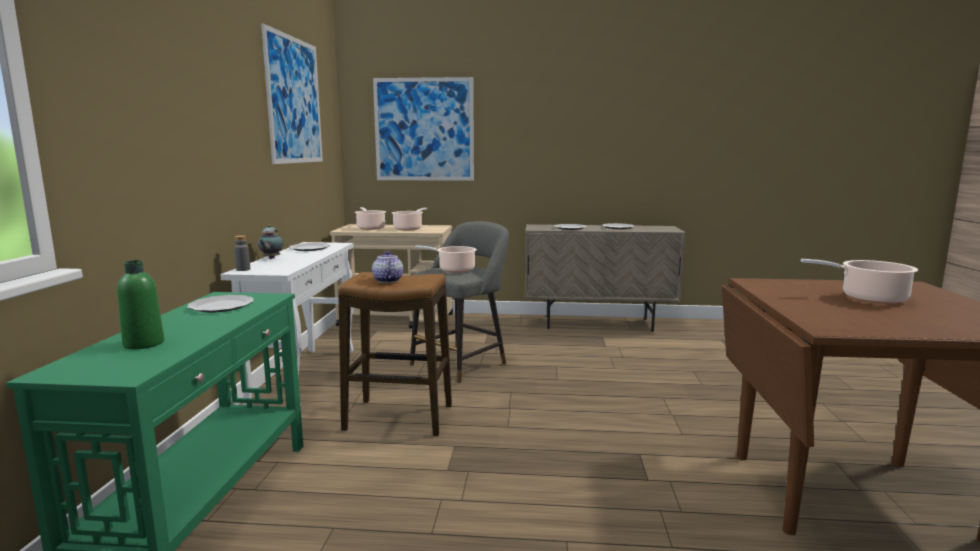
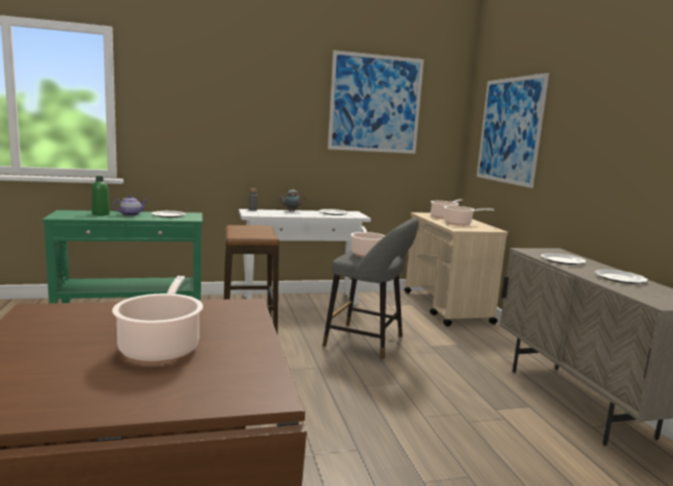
camera: 70 degrees right, 0 degrees up
(387, 280) = (246, 231): teapot -> teapot (131, 214)

